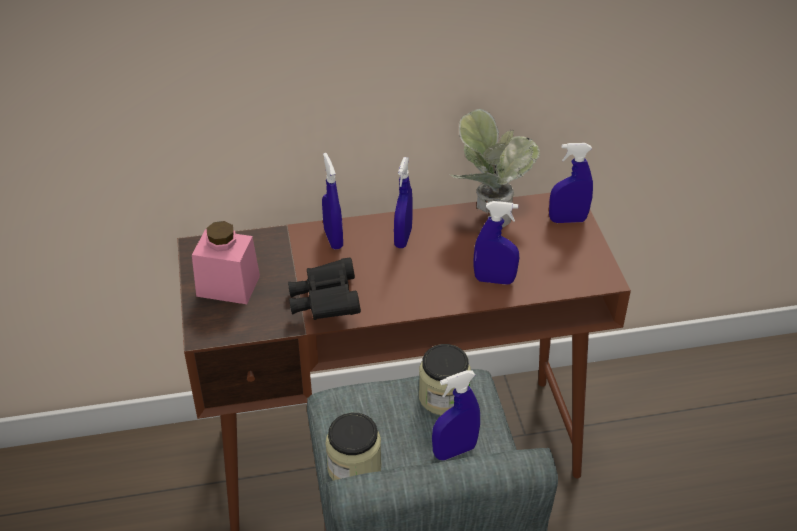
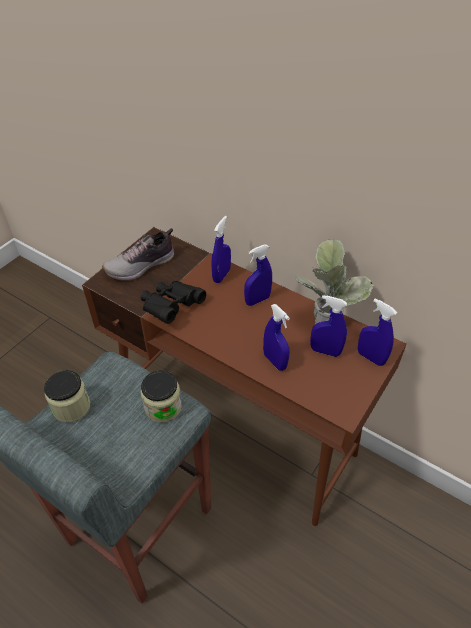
camera: 45 degrees right, 5 degrees up
(228, 286) = (141, 266): pink jar -> shoe
(454, 451) = (127, 442): blue spray bottle -> blue spray bottle (325, 351)

